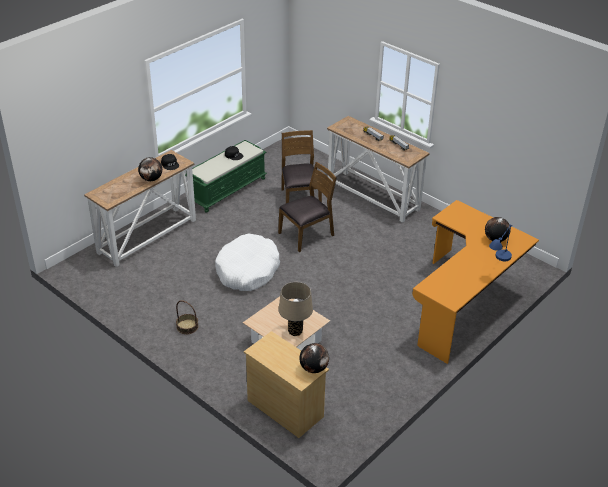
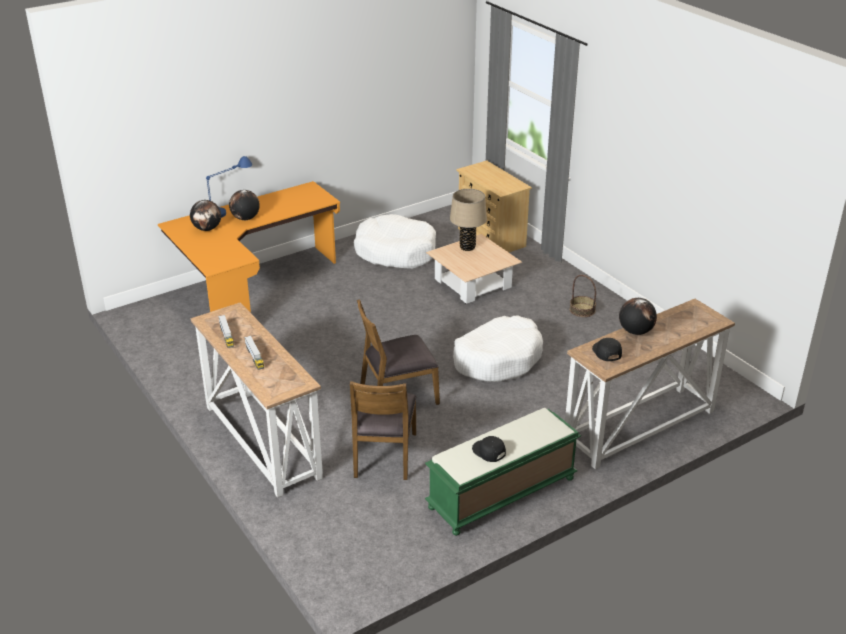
camera: 165 degrees left, 5 degrees down
(314, 368) = (470, 170): globe -> globe (245, 218)
(370, 369) = (395, 252): none -> white dog bed

